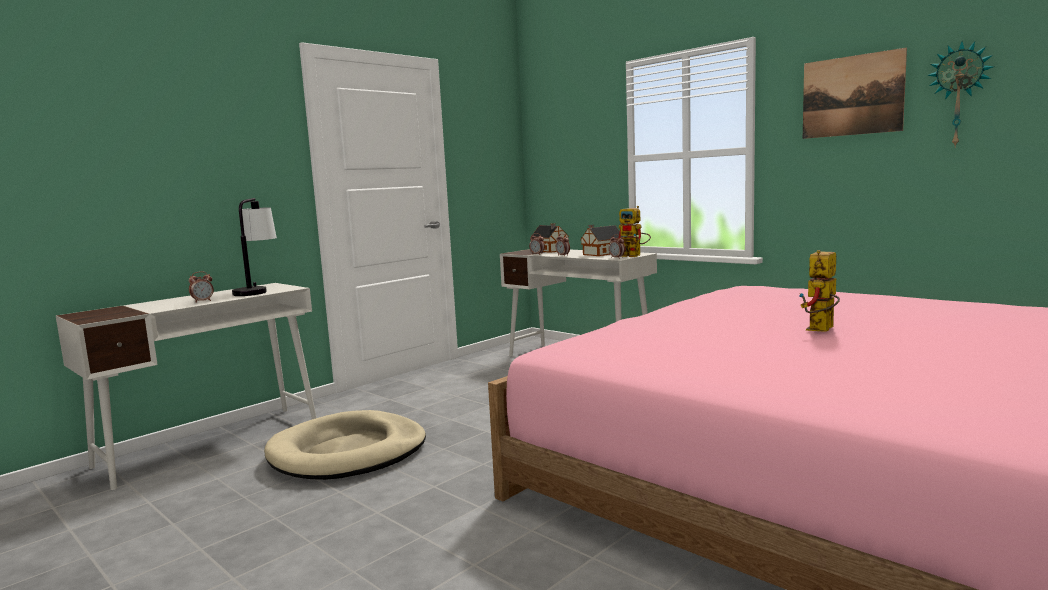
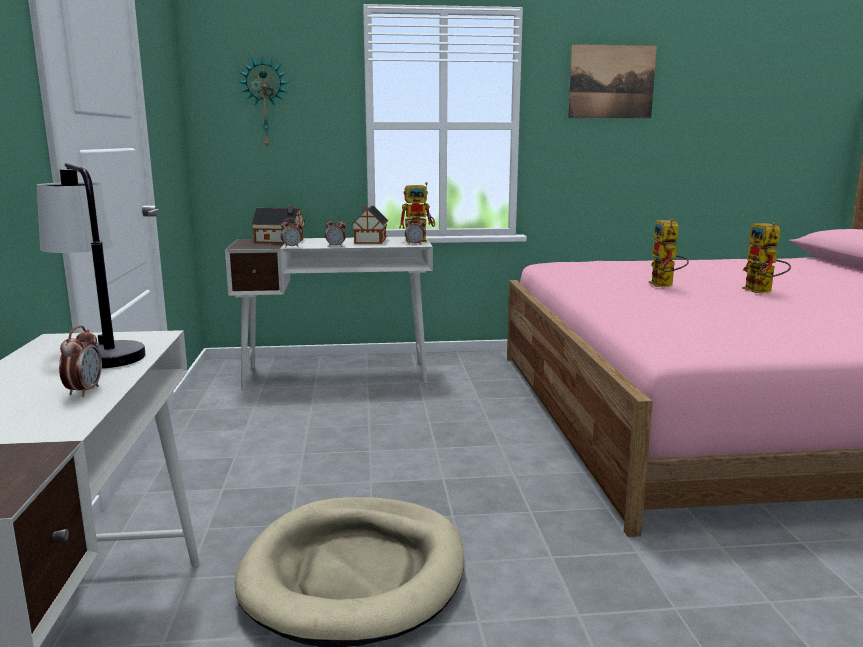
camera: 50 degrees left, 5 degrees up
(747, 313) = (665, 285): none -> toy robot
(959, 95) = (690, 92): wall clock -> wall clock (265, 103)

